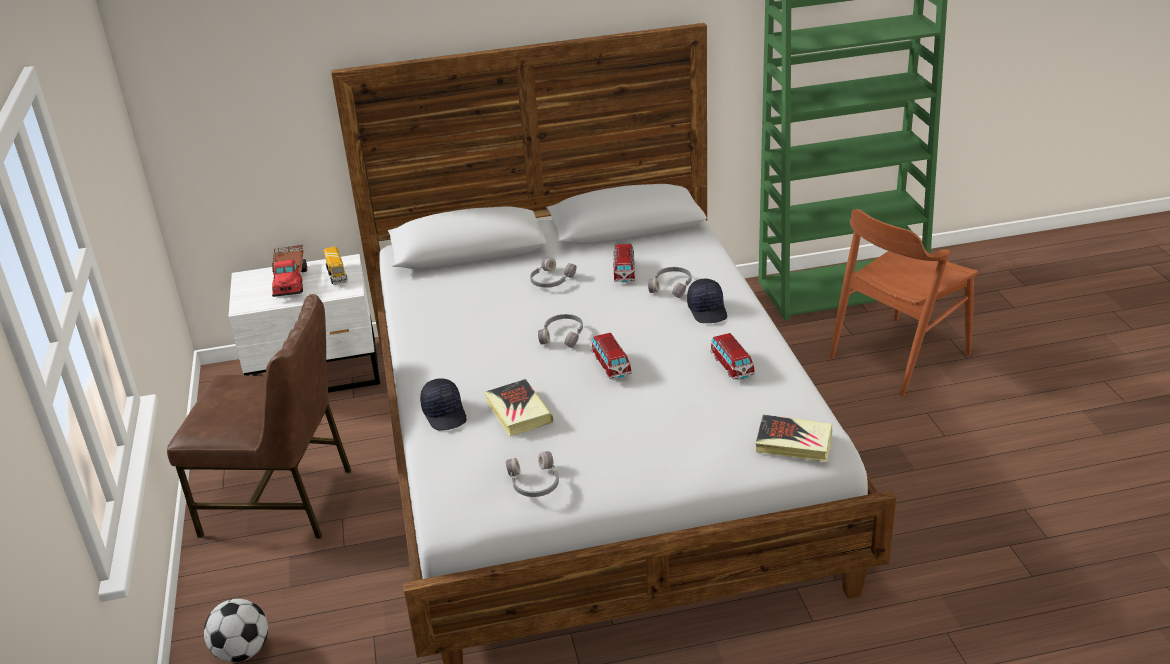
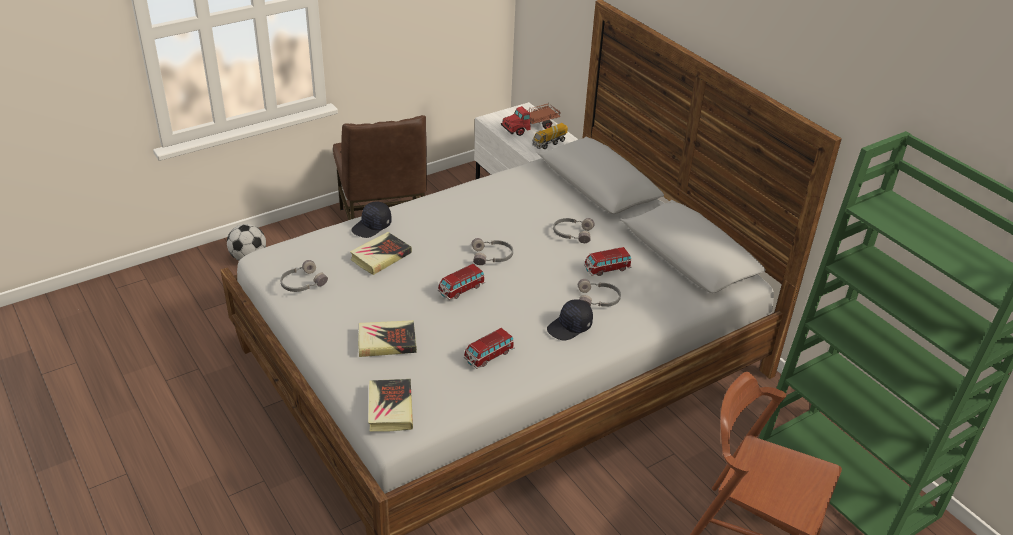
camera: 65 degrees right, 5 degrees up
(680, 431) = (387, 342): none -> book

